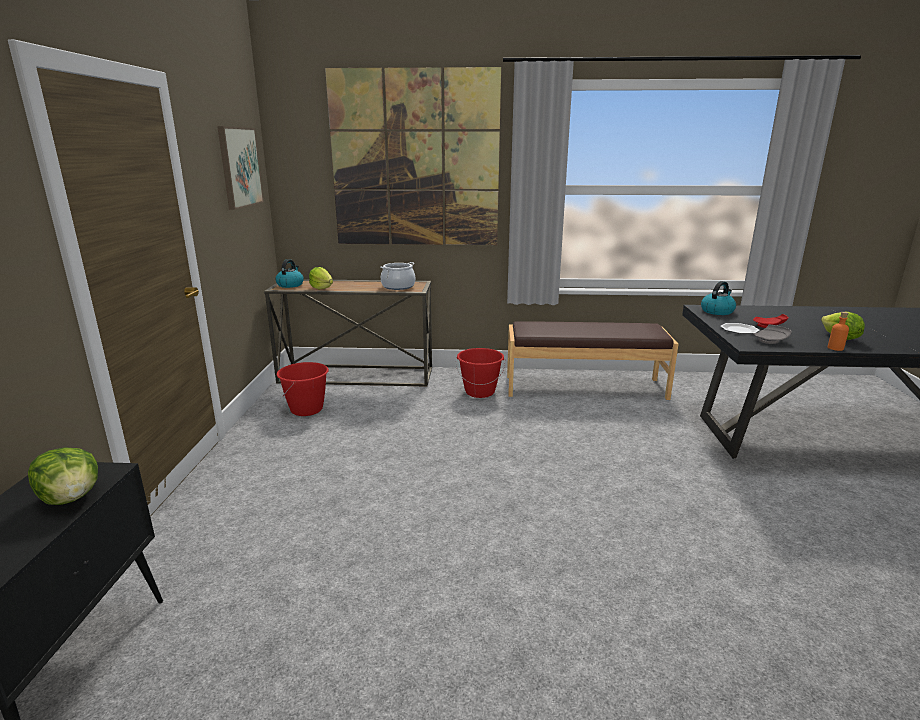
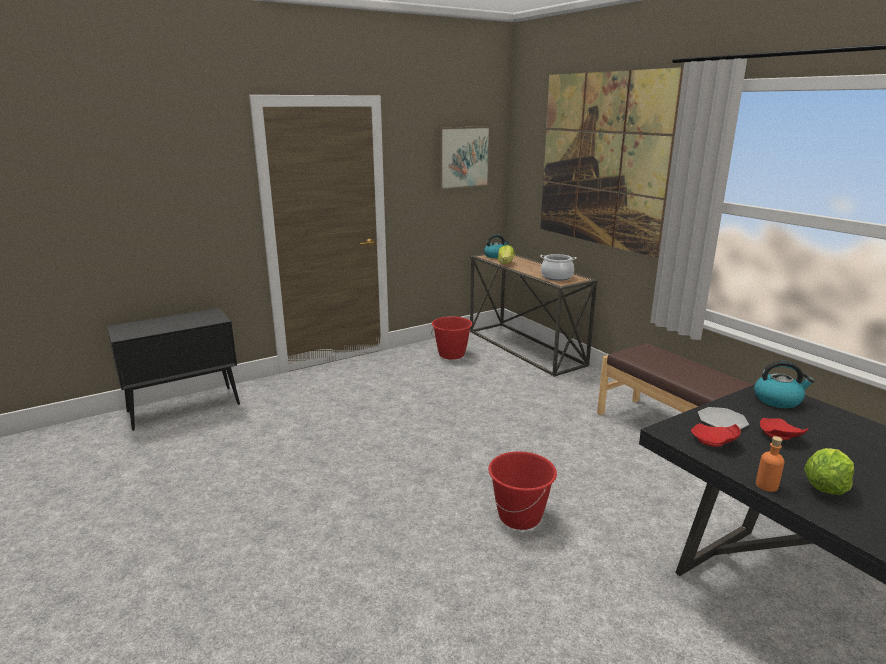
camera: 55 degrees right, 0 degrees up
(71, 498) = (193, 323): lettuce -> none
(480, 392) = (582, 399): red bucket -> red bucket (520, 516)
(770, 341) = (714, 442): grey plate -> red plate

